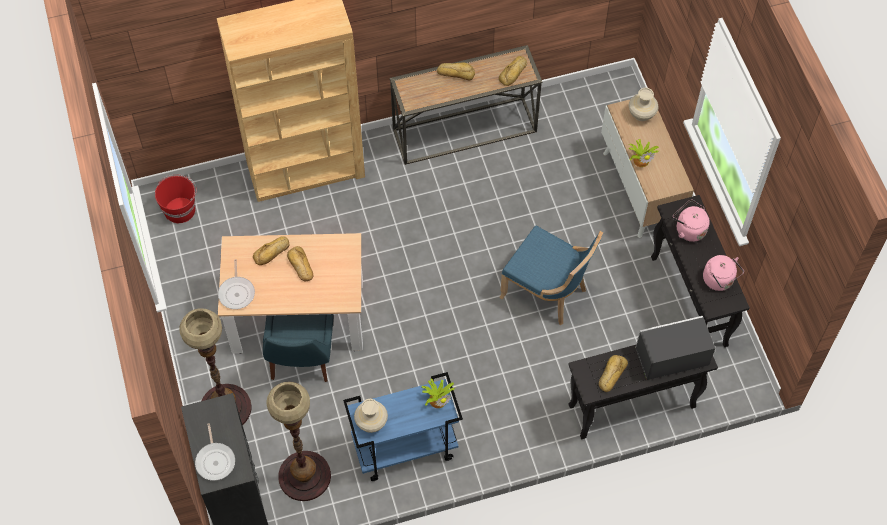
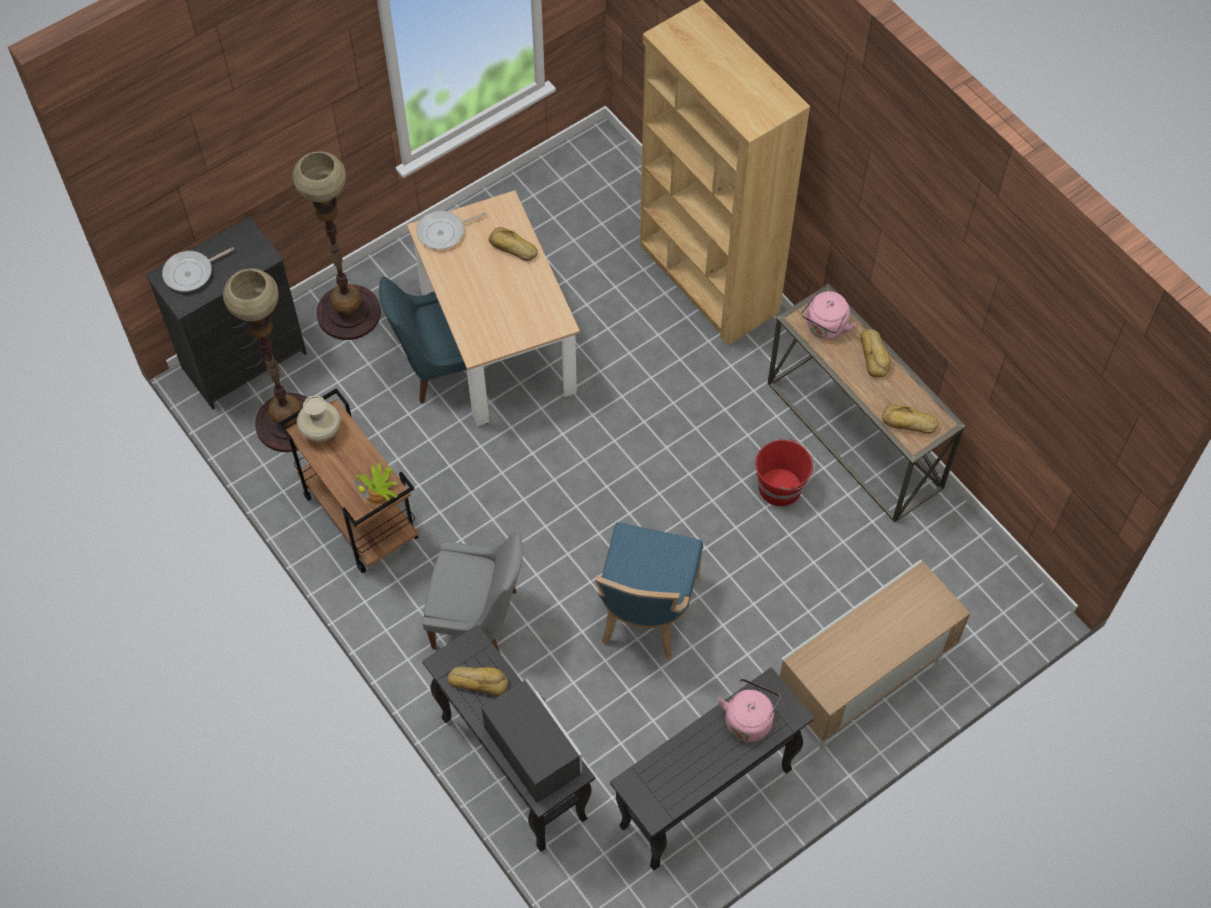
camera: 70 degrees right, 0 degrees up
(180, 209) = (594, 172): red bucket -> red bucket (781, 487)
(300, 266) = (506, 283): bread -> none
(404, 449) = (359, 516): blue cart -> brown cart
(515, 395) = (479, 619): none -> grey chair
(641, 115) = (927, 611): beige vase -> none
(641, 159) = (850, 631): potted plant -> none
(719, 280) = (680, 783): pink kettle -> pink kettle (825, 328)

